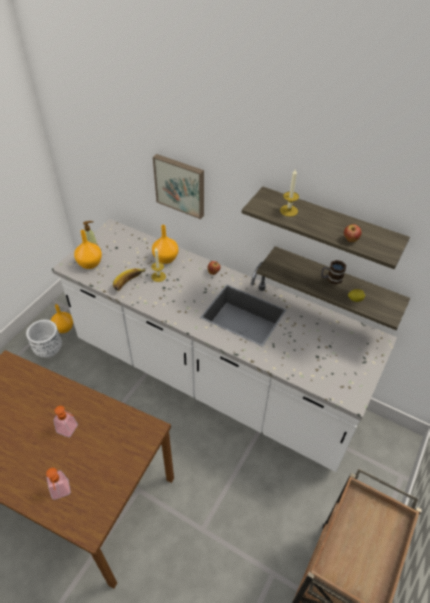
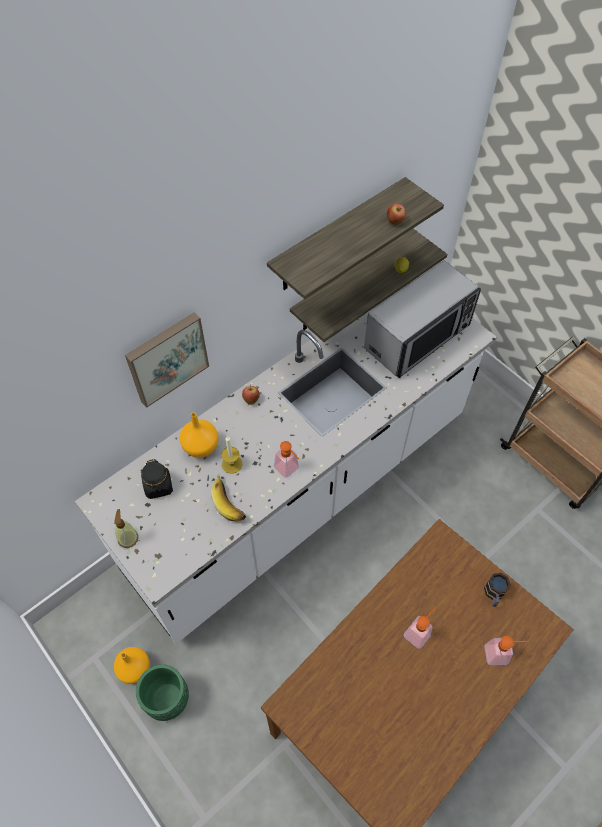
camera: 70 degrees left, 10 degrees up
(48, 349) = (167, 698): white planter -> green planter
(90, 264) = (168, 546): orange vase -> none
(130, 248) = (158, 486): none -> black jar
(164, 306) = (289, 470): none -> soap dispenser
(288, 210) = (325, 254): candle -> none
(325, 356) = (418, 337): none -> microwave
(331, 278) = (363, 277): mug -> mug (493, 594)

